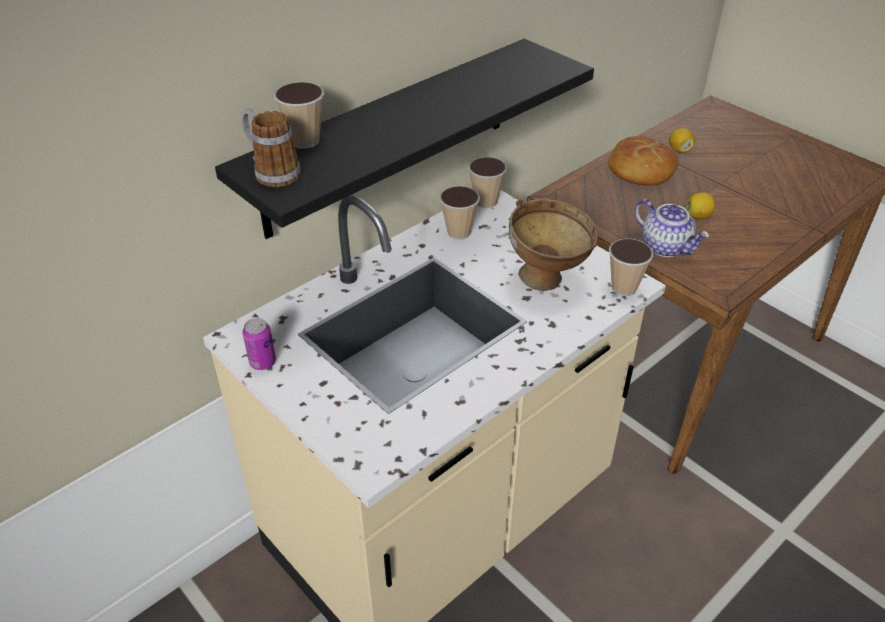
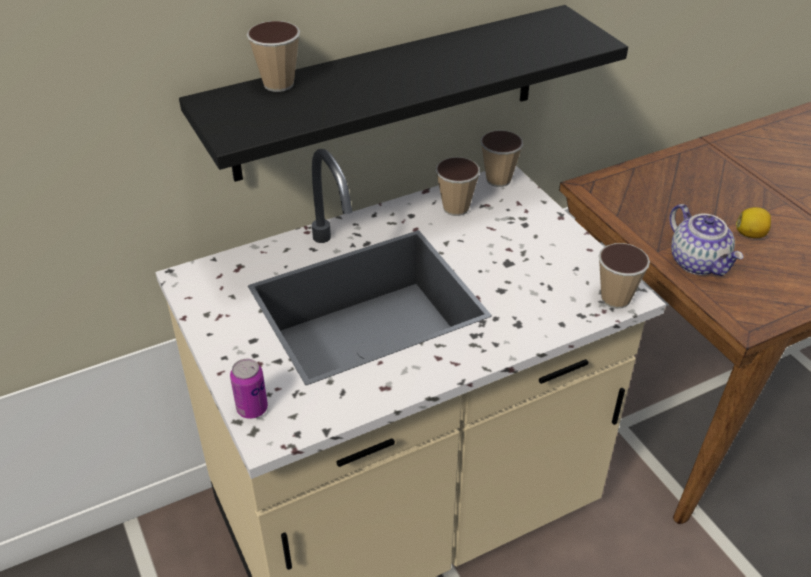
camera: 15 degrees right, 0 degrees up
(263, 362) = (202, 308): can -> can (252, 408)
(271, 172) = (230, 111): mug -> none
(549, 281) = (533, 277): brown bowl -> none
(640, 171) = (700, 173): bread -> none
(679, 150) = (757, 156): lemon -> none

